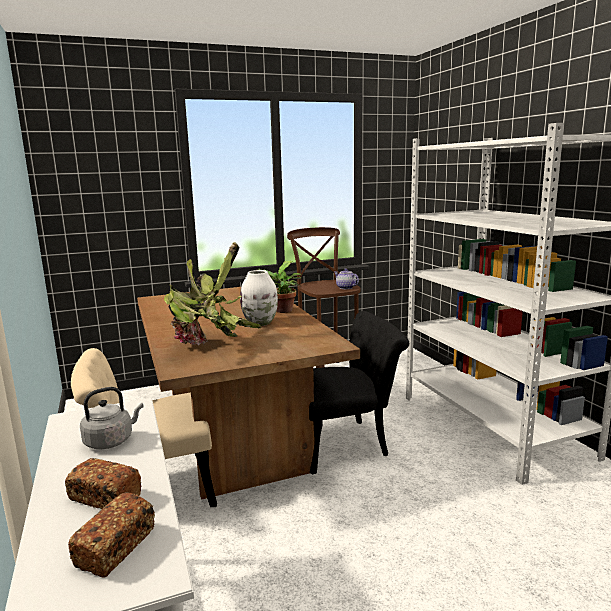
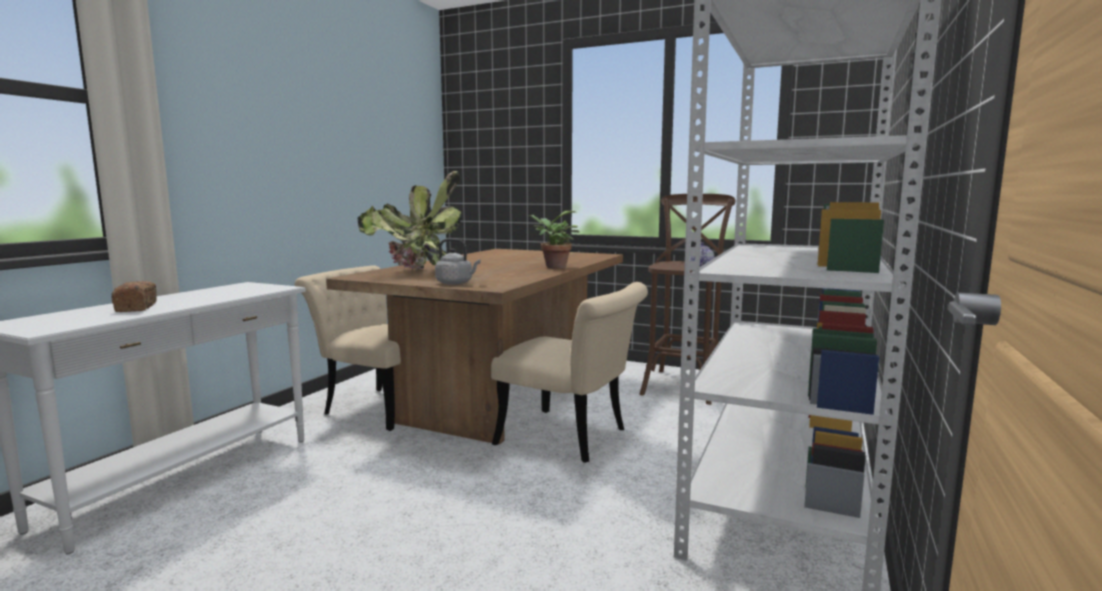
camera: 45 degrees right, 5 degrees down
(111, 441) = (219, 294): grey kettle -> grey kettle (456, 283)
(116, 548) = (72, 320): bread -> none
(260, 323) = (505, 269): white vase -> none
(346, 443) = (572, 439): black chair -> beige chair

